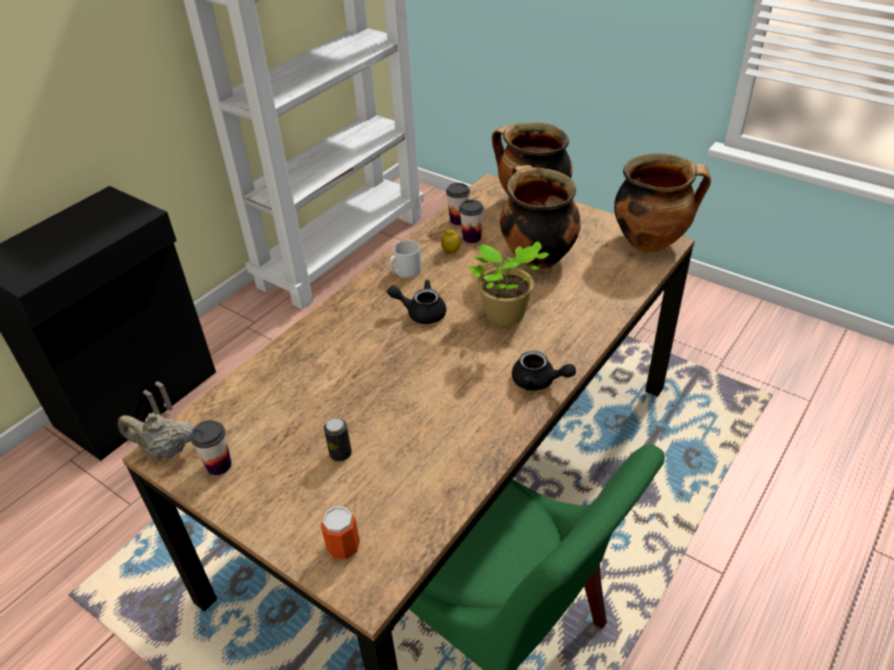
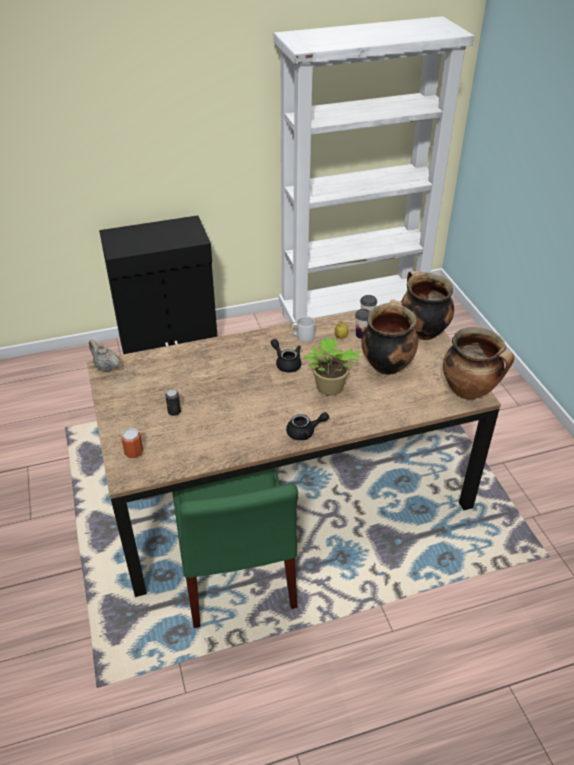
camera: 35 degrees right, 0 degrees up
(219, 465) = (120, 387): cup -> none
(539, 381) = (305, 432): black teapot -> black teapot turned 75 degrees counterclockwise

